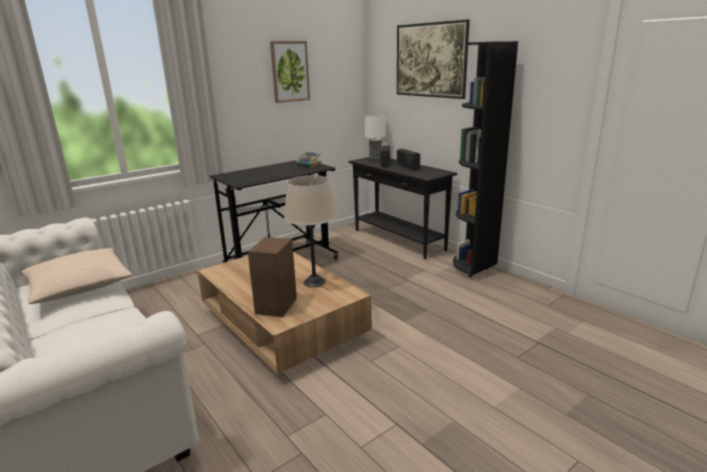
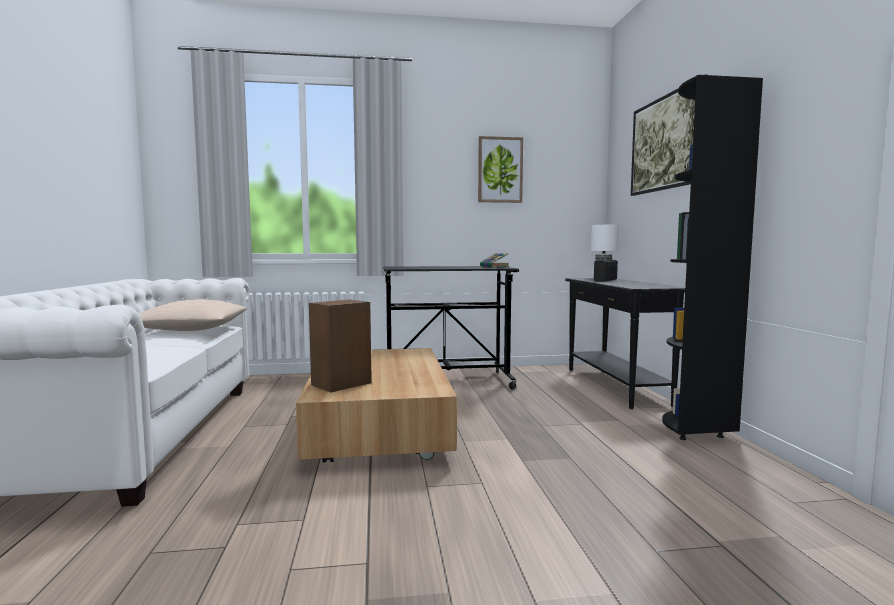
camera: 30 degrees right, 15 degrees down
(314, 282) = (412, 375): beige table lamp -> none
(407, 167) = (628, 283): radio -> none

